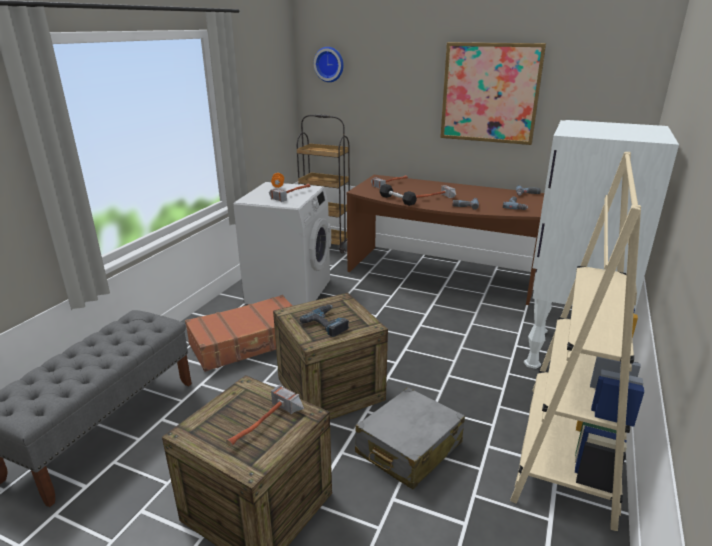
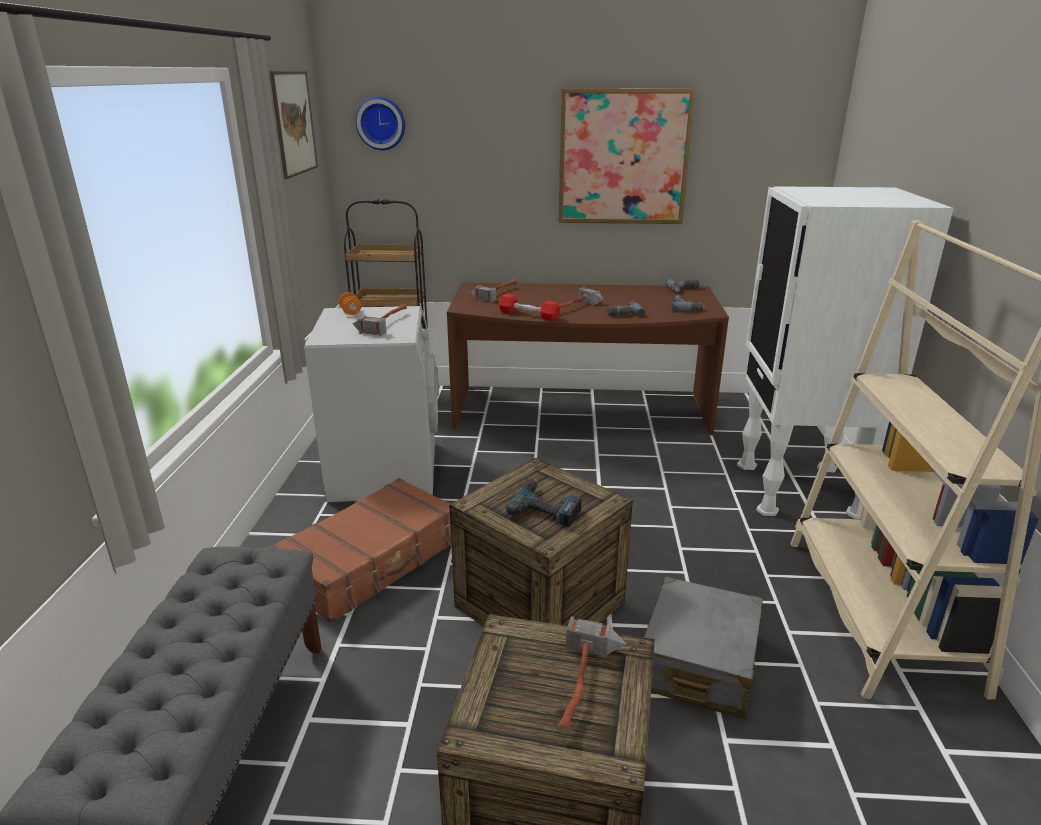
camera: 20 degrees left, 0 degrees up
(265, 63) = (294, 123): none -> picture
(397, 200) = (528, 315): black dumbbell -> red dumbbell

